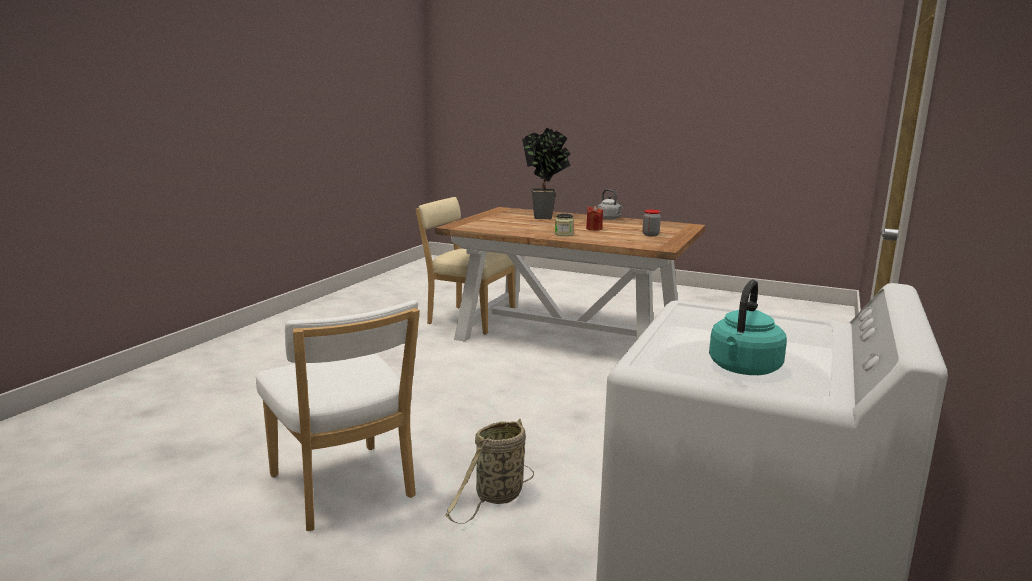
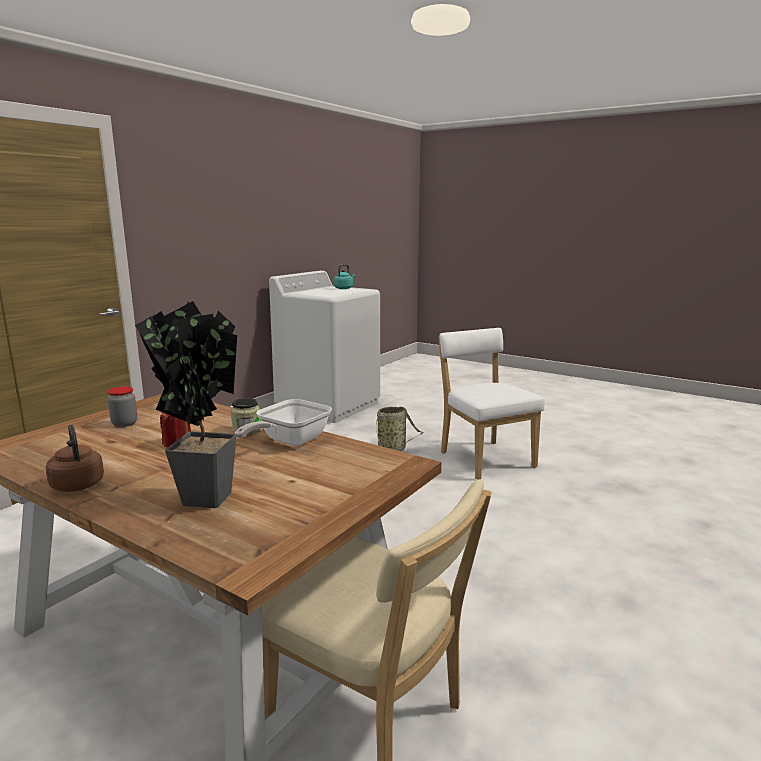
camera: 170 degrees left, 0 degrees up
(529, 231) = (289, 441): none -> frying pan
(610, 219) = (77, 484): grey kettle -> brown kettle

